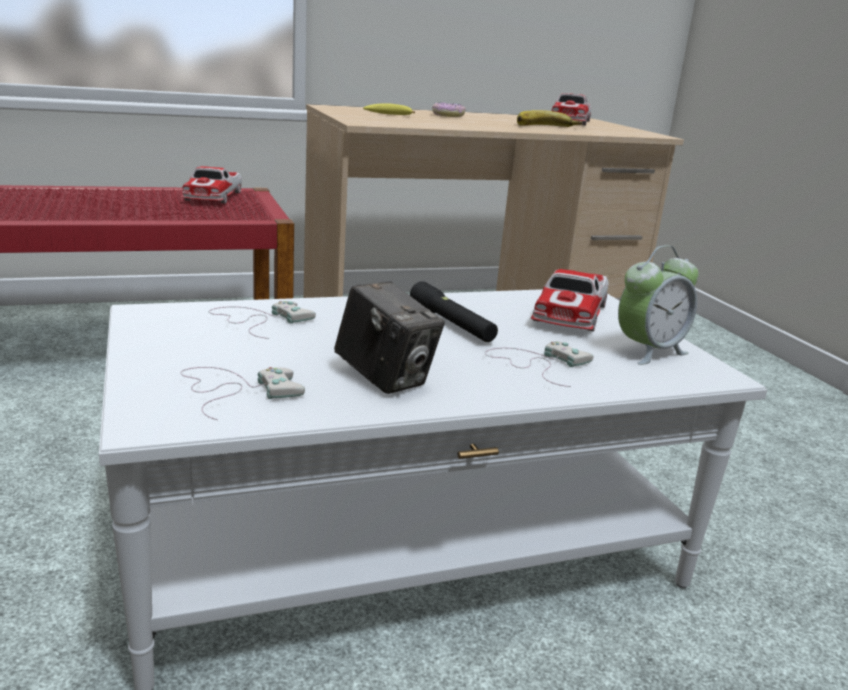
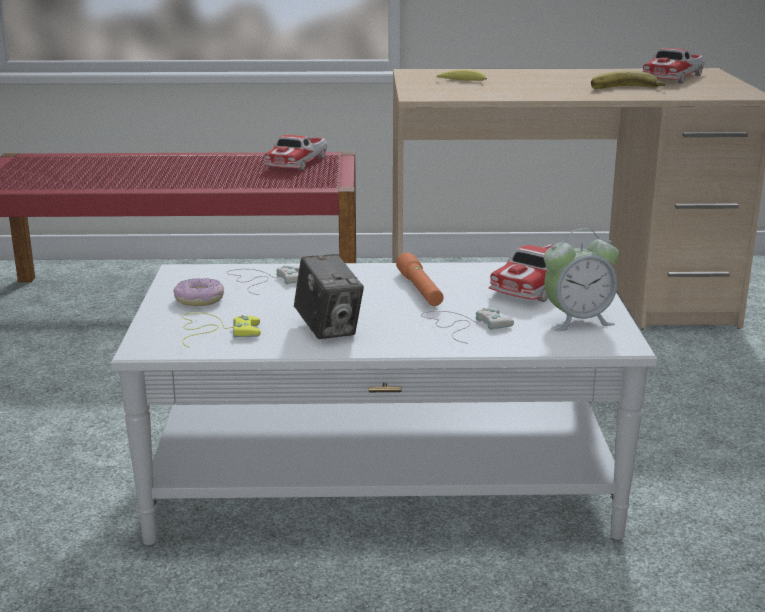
camera: 20 degrees right, 0 degrees up
(235, 390) = (215, 330): white game controller -> yellow game controller
(448, 115) = (531, 77): donut -> donut (199, 299)
(451, 323) = (420, 289): black flashlight -> orange flashlight

